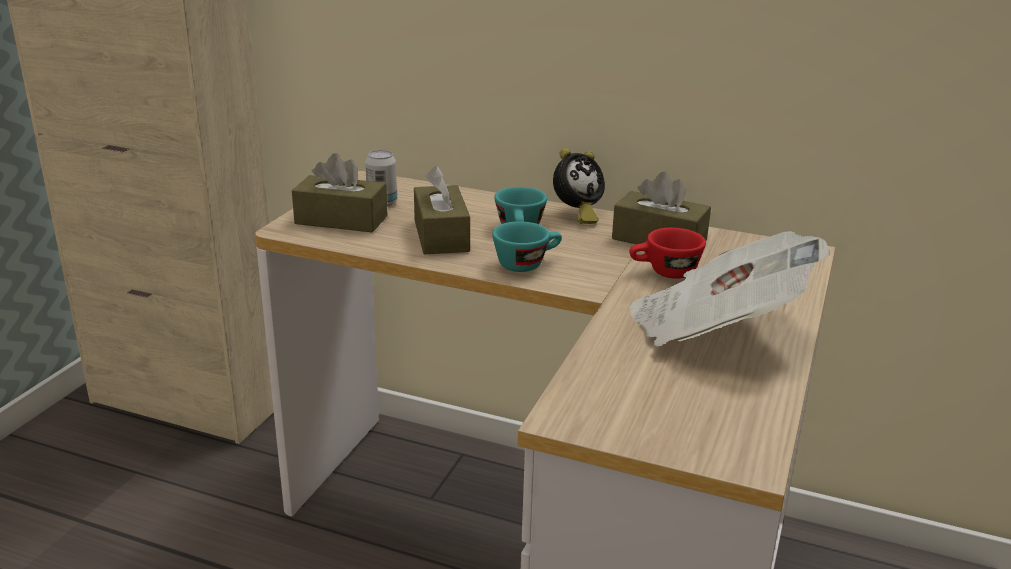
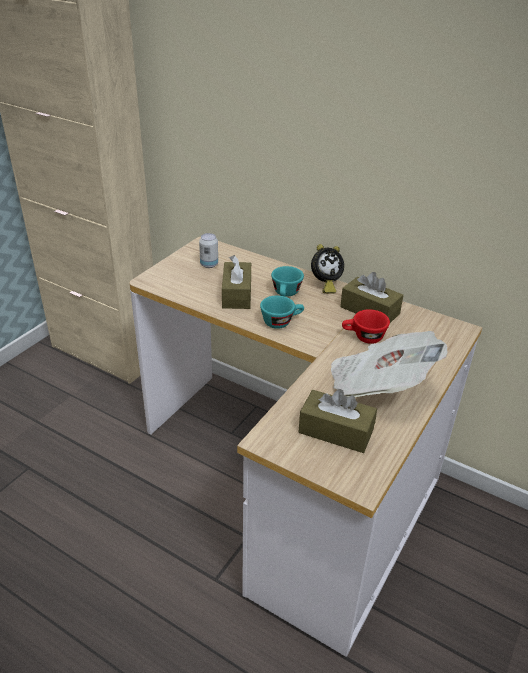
camera: 10 degrees right, 10 degrees up
(341, 220) = (181, 276): brown tissue box -> brown tissue box (336, 431)

